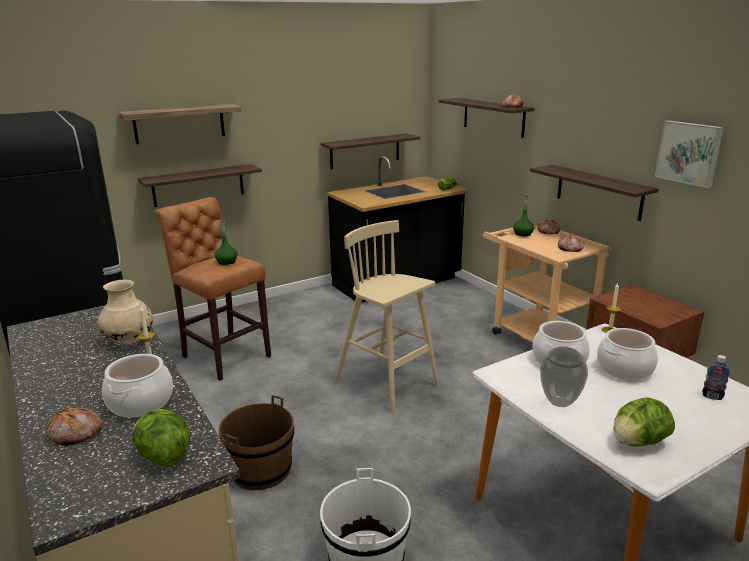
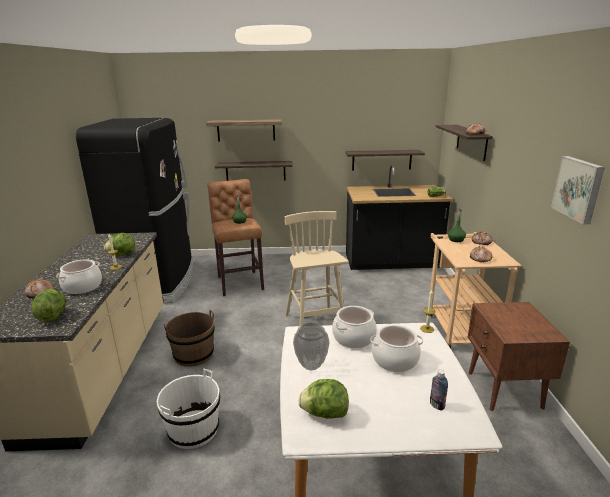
camera: 30 degrees right, 0 degrees up
(130, 341) = (122, 254): beige vase -> lettuce
(598, 192) = (520, 214): shelf -> none

